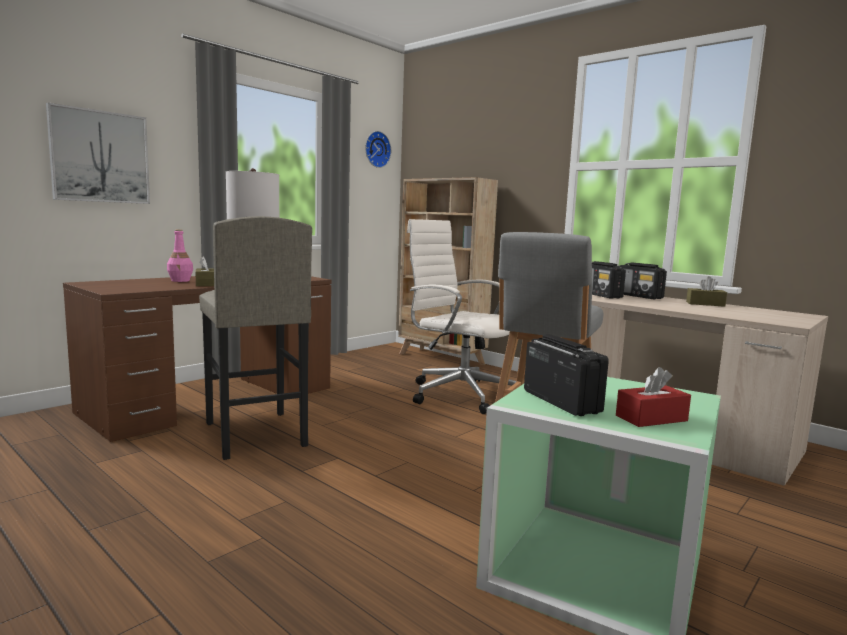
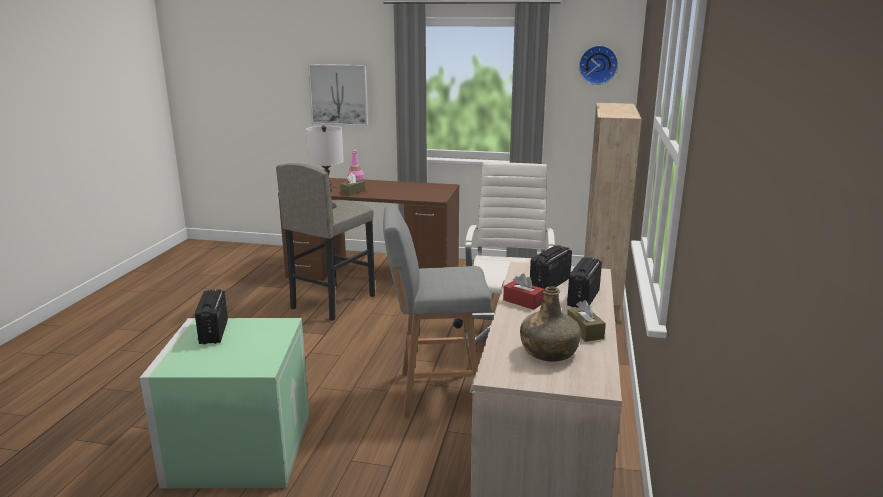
camera: 60 degrees right, 10 degrees up
(560, 401) = (213, 332): radio -> radio turned 135 degrees clockwise
(651, 418) = (196, 358): red tissue box -> red tissue box (523, 302)
(744, 312) = (549, 352): none -> green bottle

